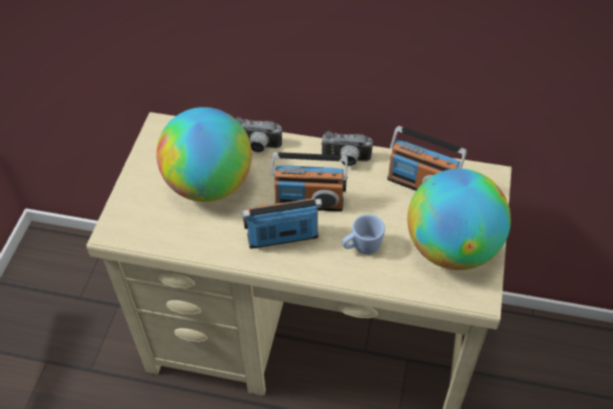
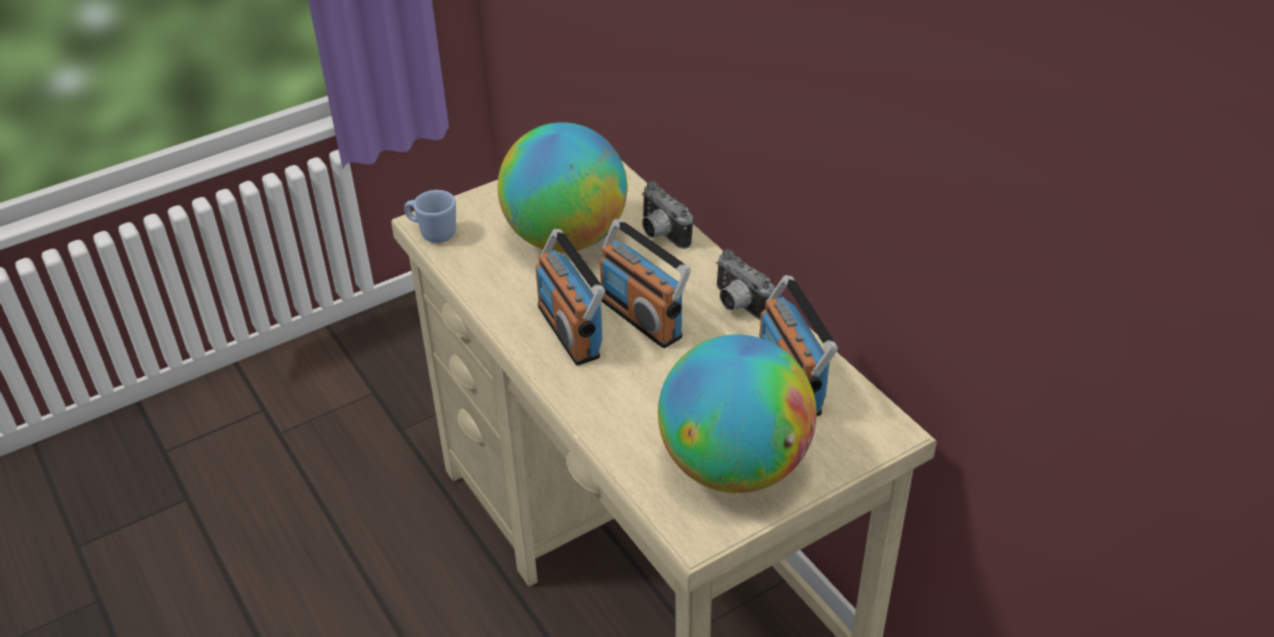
camera: 45 degrees right, 10 degrees down
(283, 237) = (570, 331): radio -> radio turned 150 degrees counterclockwise
(361, 247) = (636, 395): blue mug -> blue mug (432, 233)

